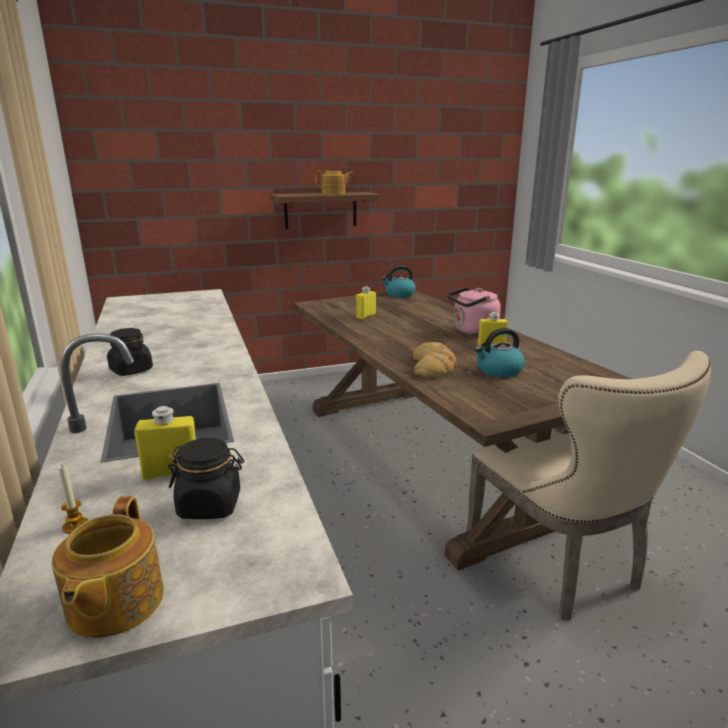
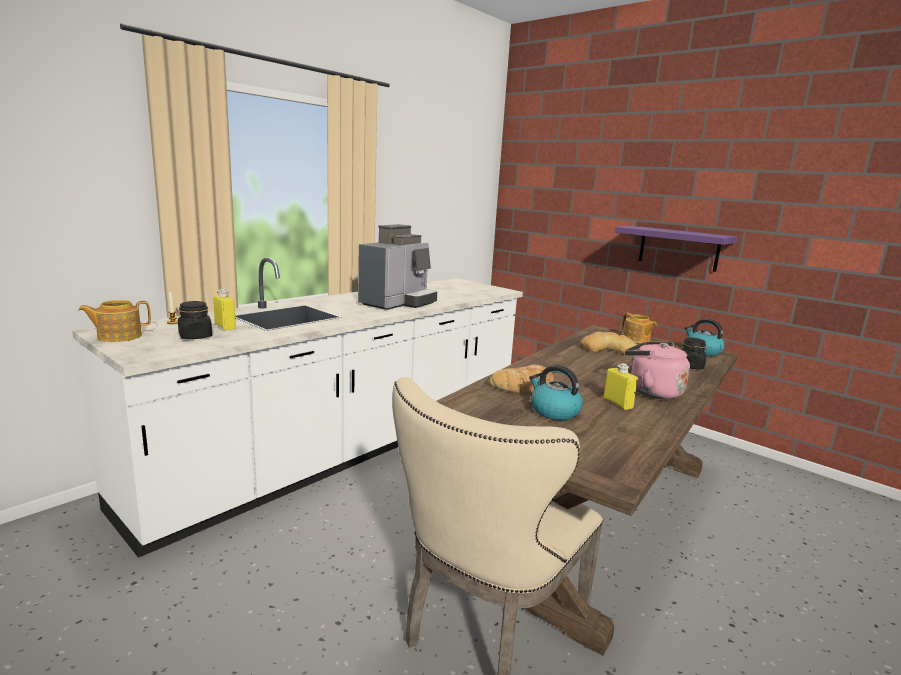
camera: 60 degrees right, 5 degrees down
(131, 370) = (342, 301): black jar -> black jar (690, 366)
(190, 343) = (398, 303): none -> coffee machine
(320, 210) = (678, 248): brown shelf -> purple shelf
(334, 193) = (683, 232): teapot -> teapot (636, 339)
(366, 316) = (607, 349): yellow bottle -> bread

